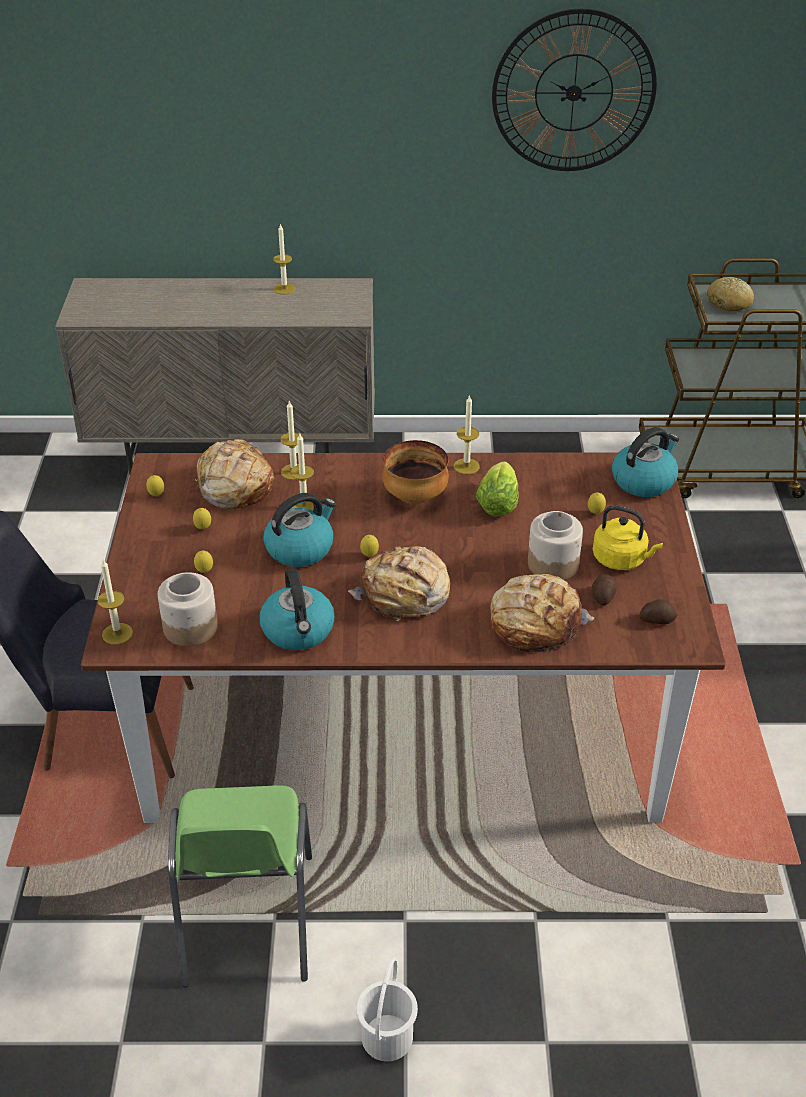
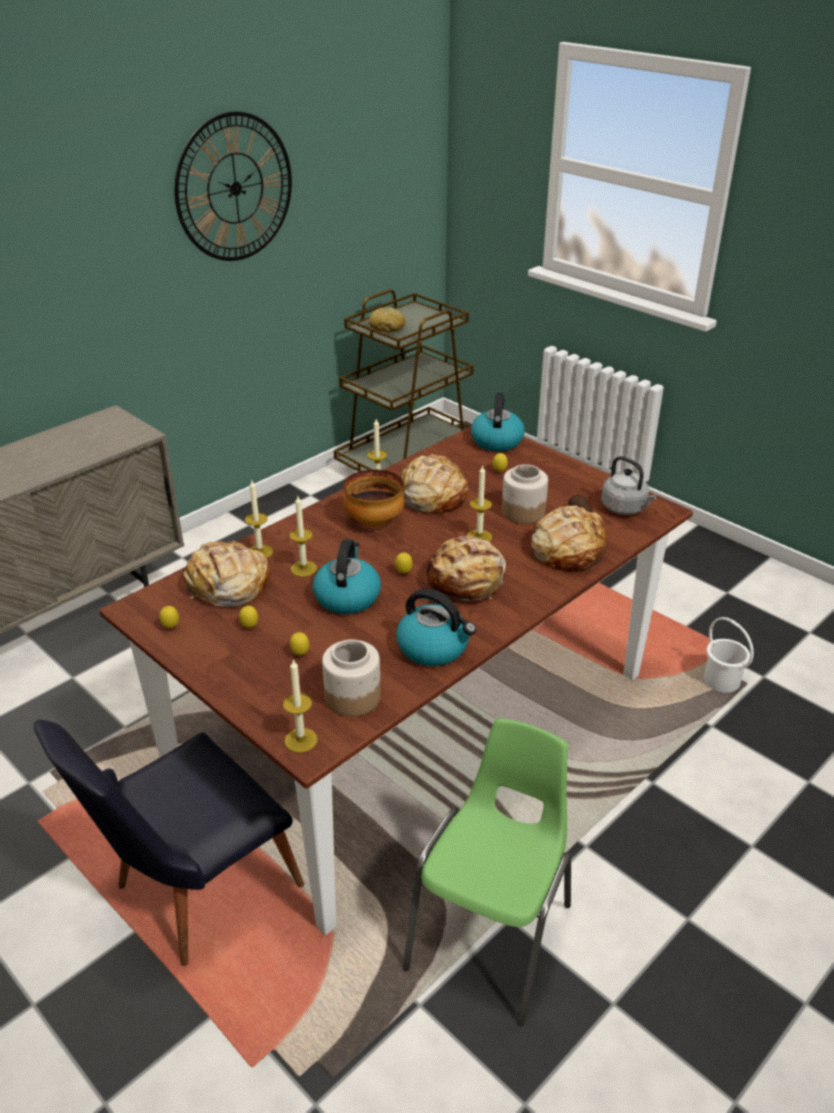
camera: 45 degrees left, 5 degrees down
(246, 921) = (492, 936): green chair -> green chair turned 105 degrees counterclockwise
(284, 289) = (51, 440): candle -> candle (479, 537)
(388, 1037) = (675, 925): white bucket -> white bucket (721, 681)
(498, 502) = (432, 496): lettuce -> bread
(622, 559) = (555, 488): yellow kettle -> none
(657, 619) = (625, 508): potato -> grey kettle

